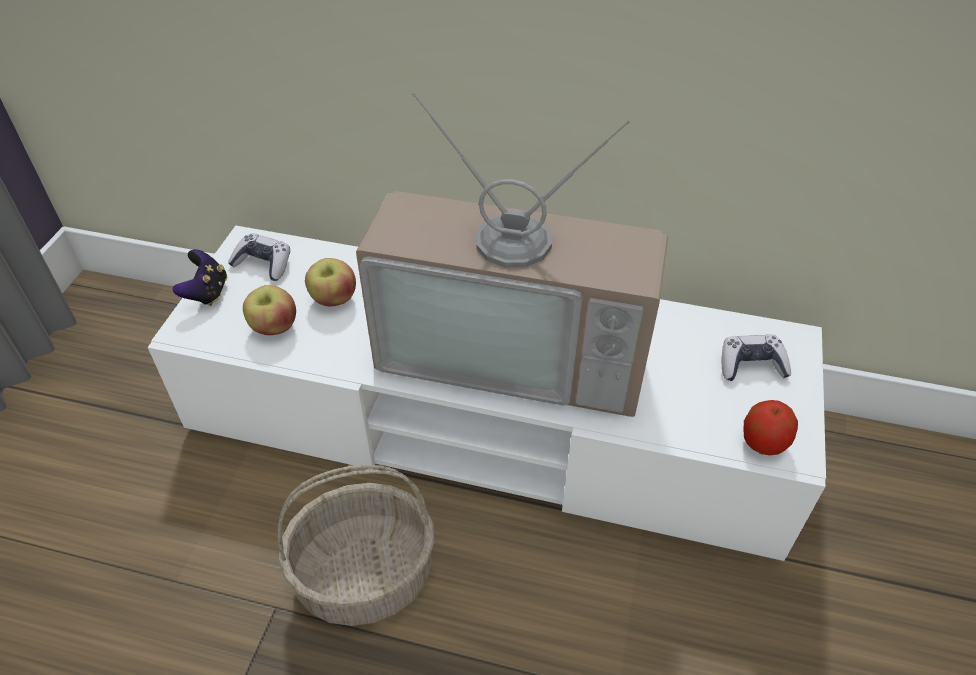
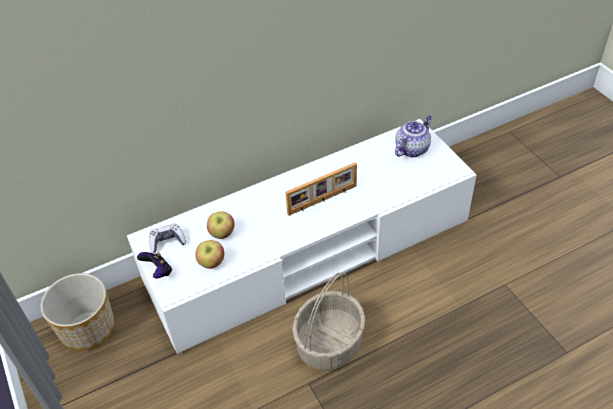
camera: 40 degrees left, 0 degrees up
(148, 323) = (87, 328): none -> planter
(516, 348) = (323, 200): television -> picture frame
(751, 365) = (412, 149): game controller -> teapot
(763, 443) = (444, 174): apple -> none

